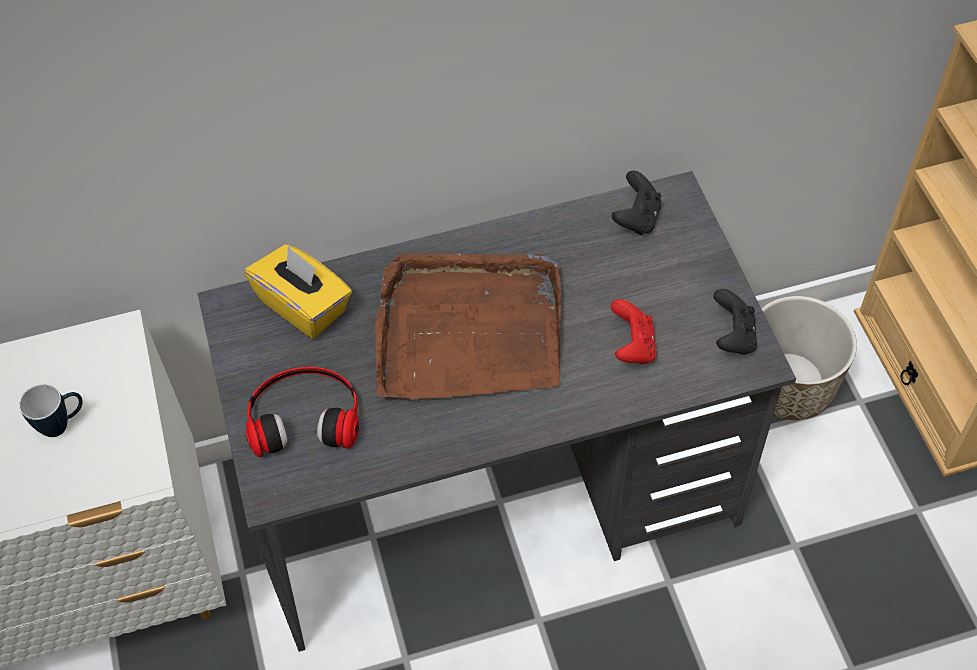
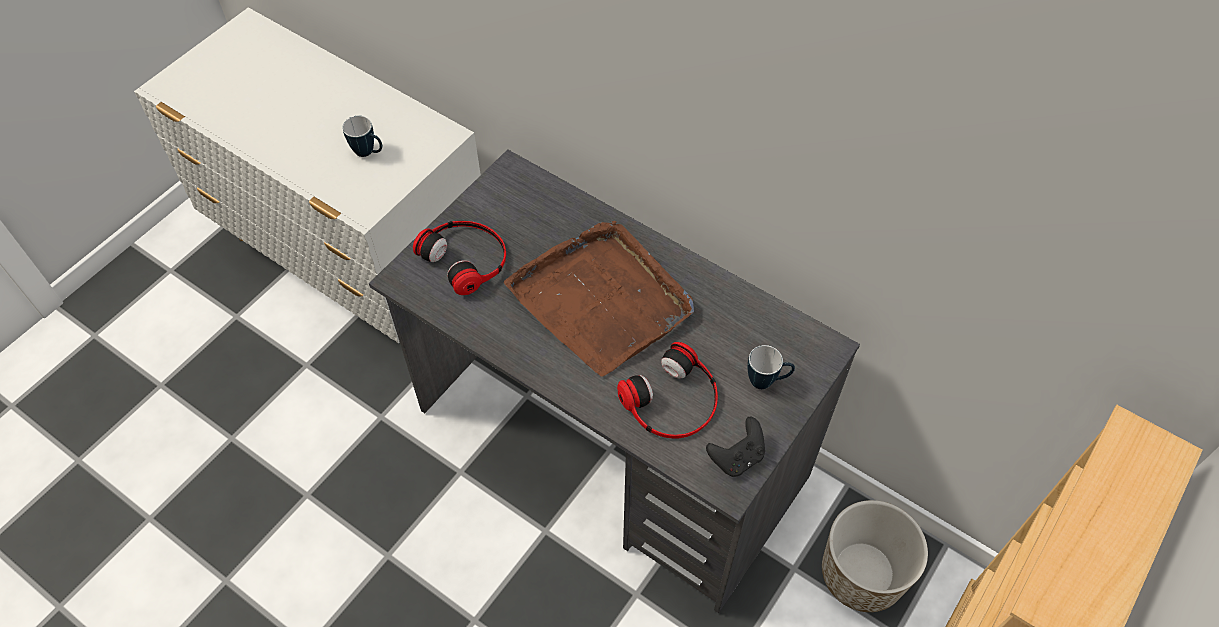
camera: 50 degrees right, 0 degrees up
(304, 306) = (544, 205): yellow tissue box -> none
(632, 347) = (672, 401): red game controller -> headphones
(637, 218) = (783, 336): black game controller -> none
(673, 262) = (767, 381): none -> mug

